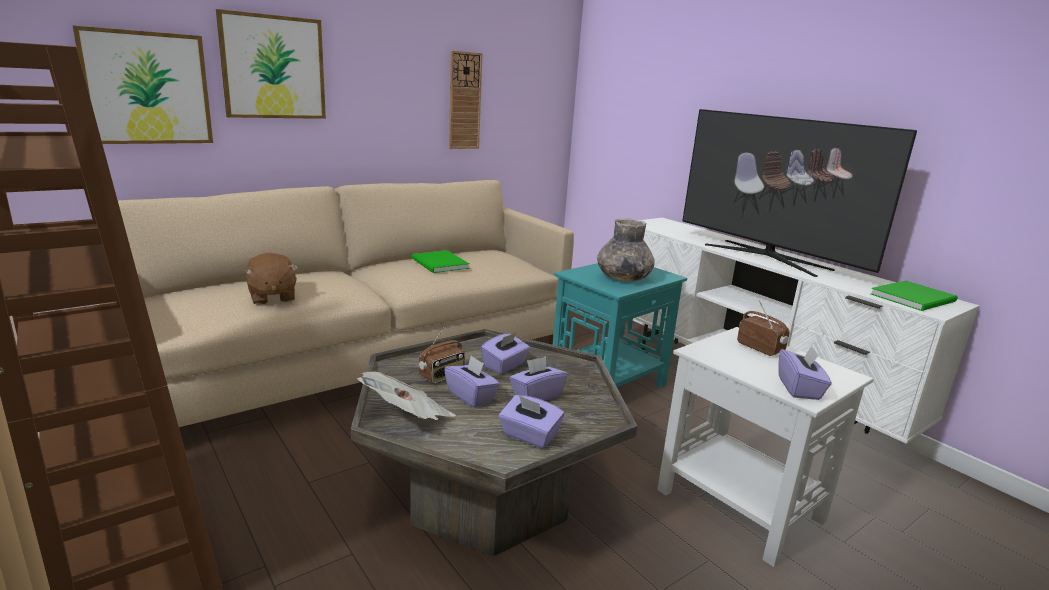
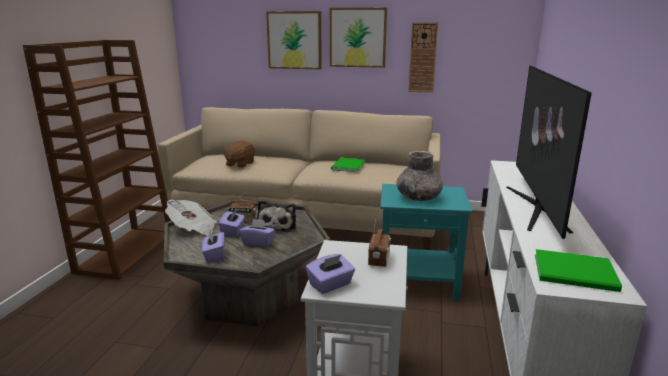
camera: 50 degrees right, 0 degrees up
(147, 88) = (236, 53): picture -> picture (357, 37)
(504, 366) = (278, 226): purple tissue box -> plush toy

